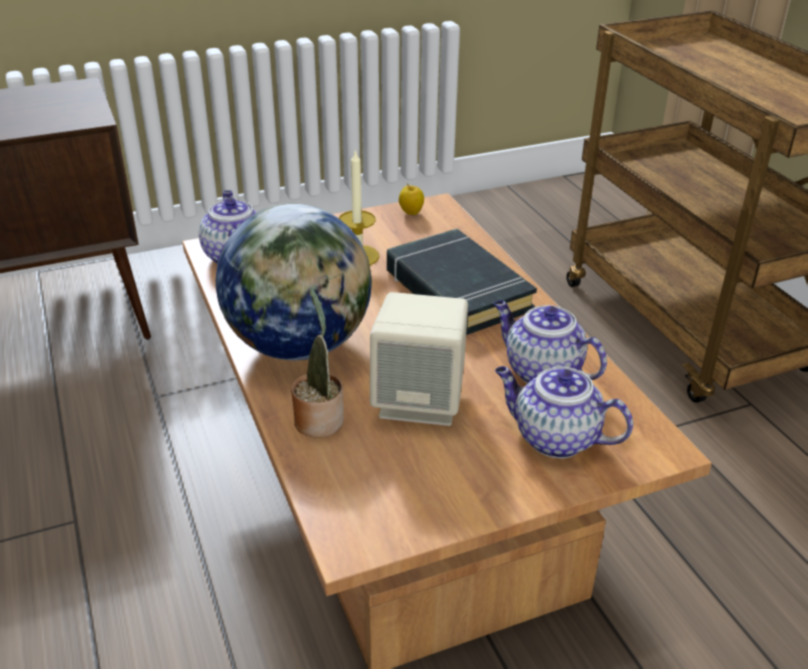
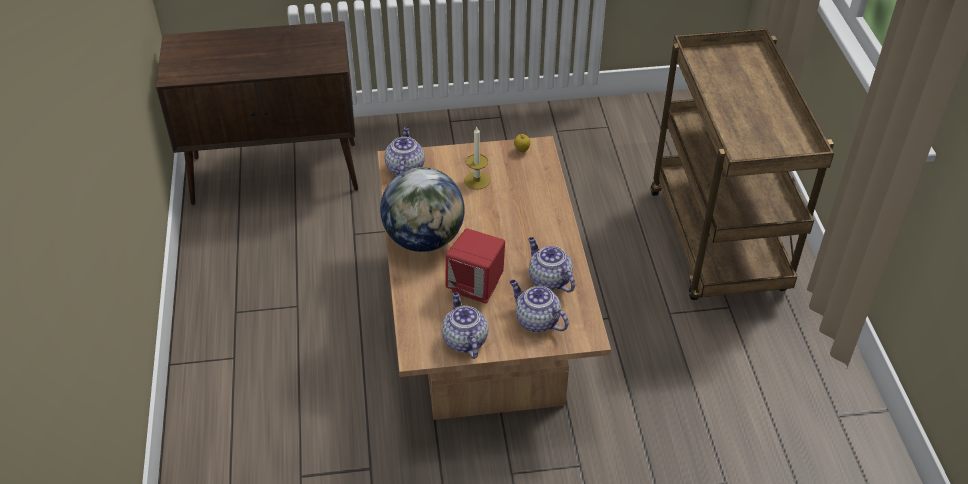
camera: 15 degrees right, 10 degrees up
(319, 418) = (421, 287): potted plant -> none
(420, 401) = (476, 286): beige speaker -> red speaker
(436, 496) = (464, 340): none -> teapot
(456, 291) = (525, 217): black book -> none

